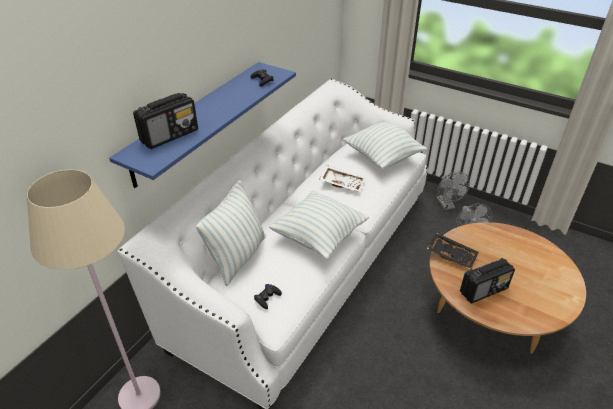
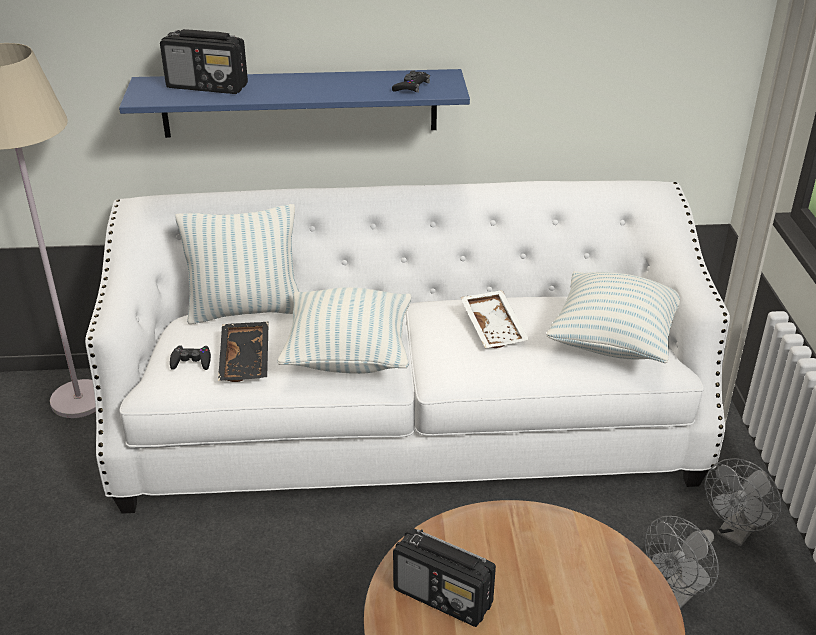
camera: 55 degrees right, 5 degrees down
(452, 254) = (494, 528): black tray -> black tray (246, 360)

